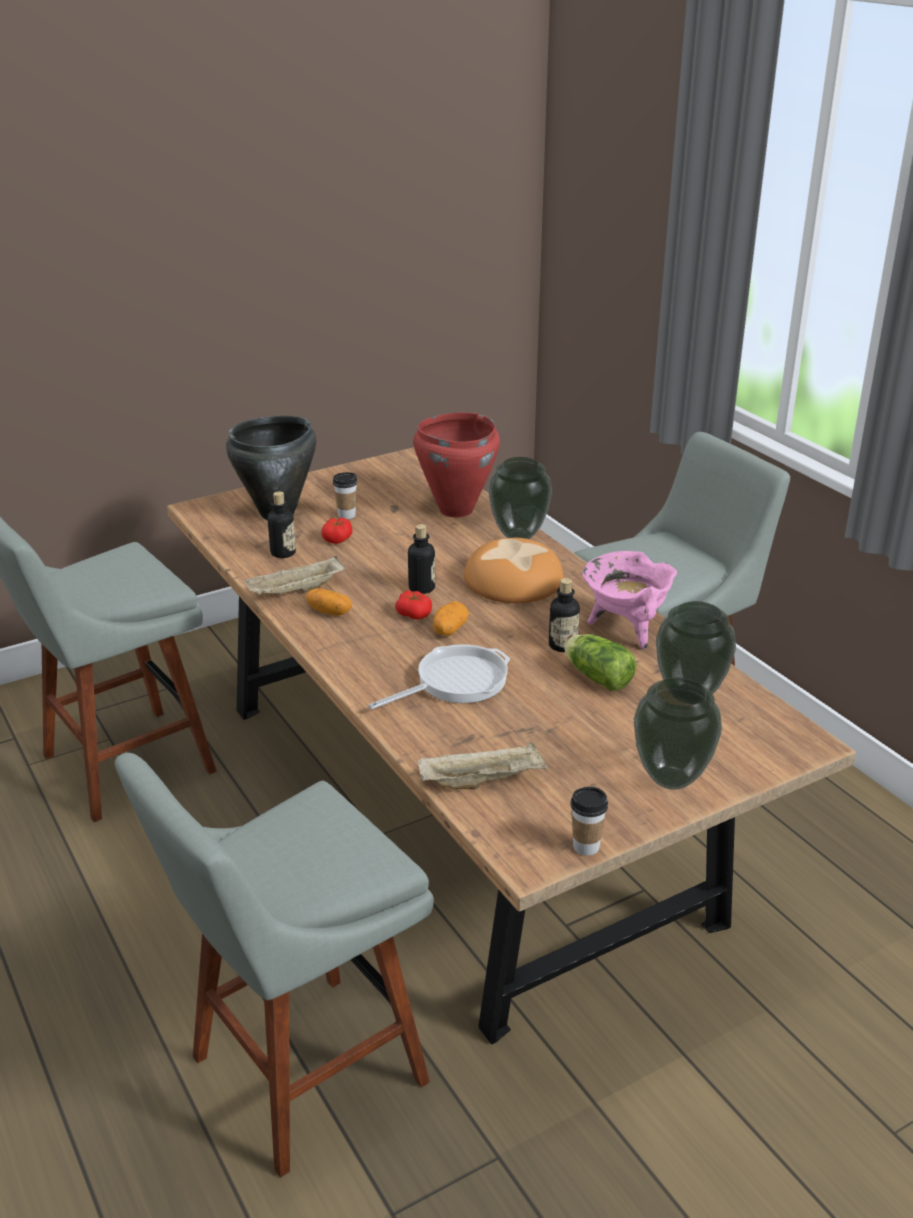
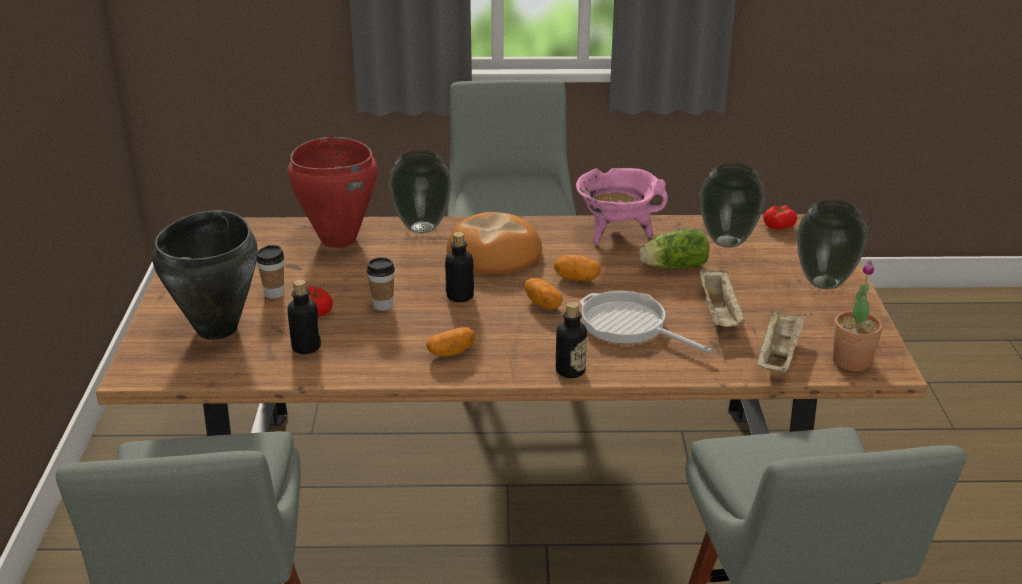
camera: 60 degrees left, 0 degrees up
(296, 592) = (393, 360): beige tray -> beige tray (719, 314)
(414, 614) = (500, 312): tomato -> tomato (778, 226)
(455, 682) = (628, 325): frying pan -> frying pan turned 45 degrees counterclockwise
(513, 632) = (577, 278): none -> potato
(517, 832) = (851, 361): none -> potted plant
(562, 645) = (616, 265): bottle -> bottle (570, 370)
(586, 847) = (884, 340): cup -> cup (383, 305)

